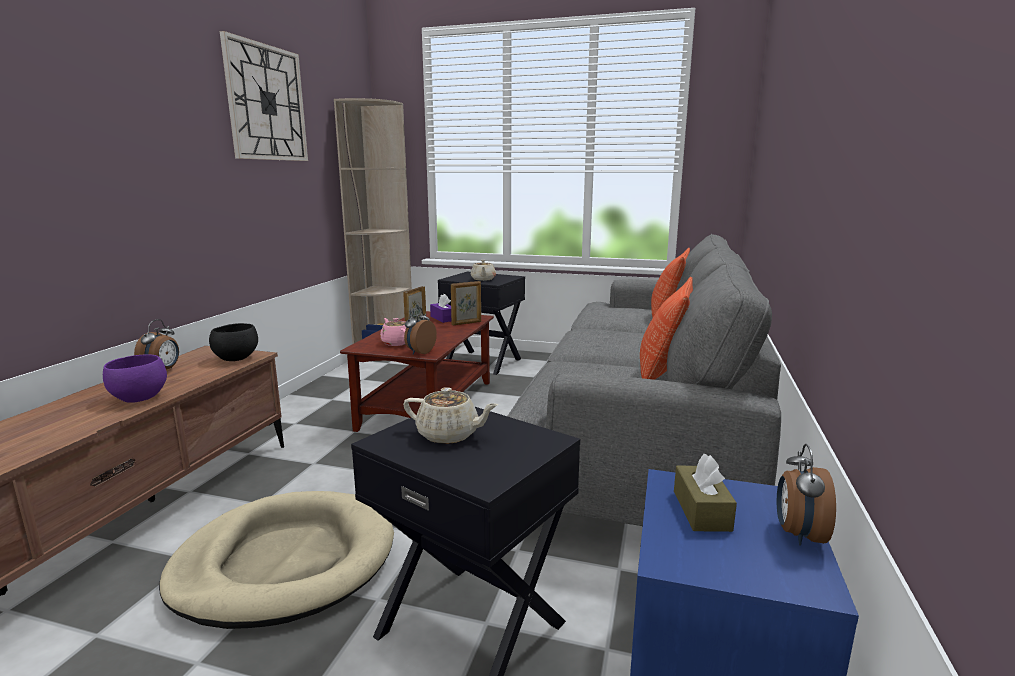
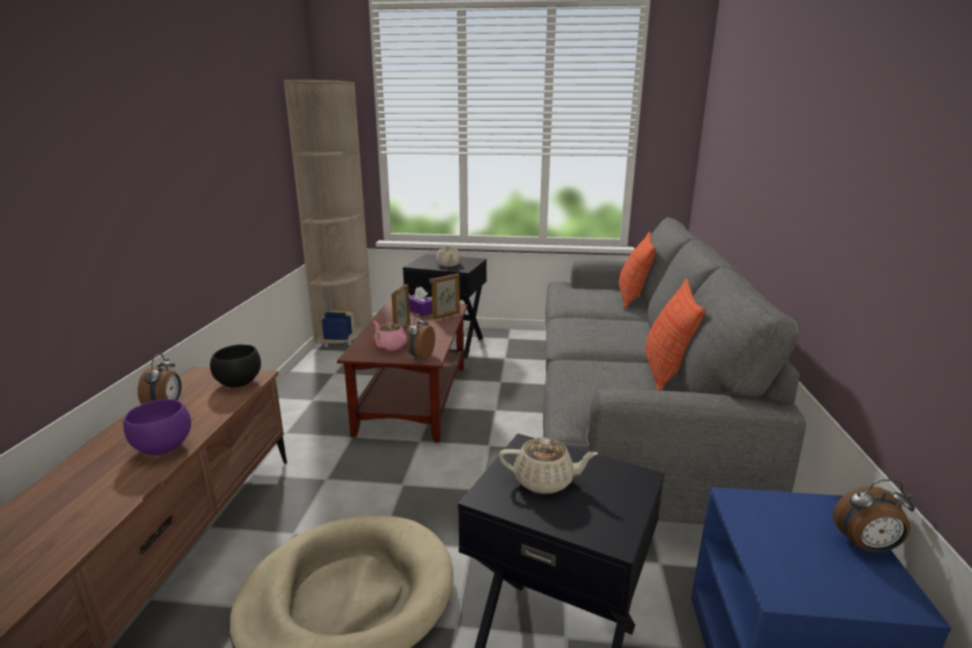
camera: 10 degrees left, 5 degrees up
(266, 103) = (226, 94): wall clock -> none
(701, 510) = (778, 530): brown tissue box -> none
(798, 534) = (866, 547): alarm clock -> alarm clock turned 90 degrees counterclockwise

